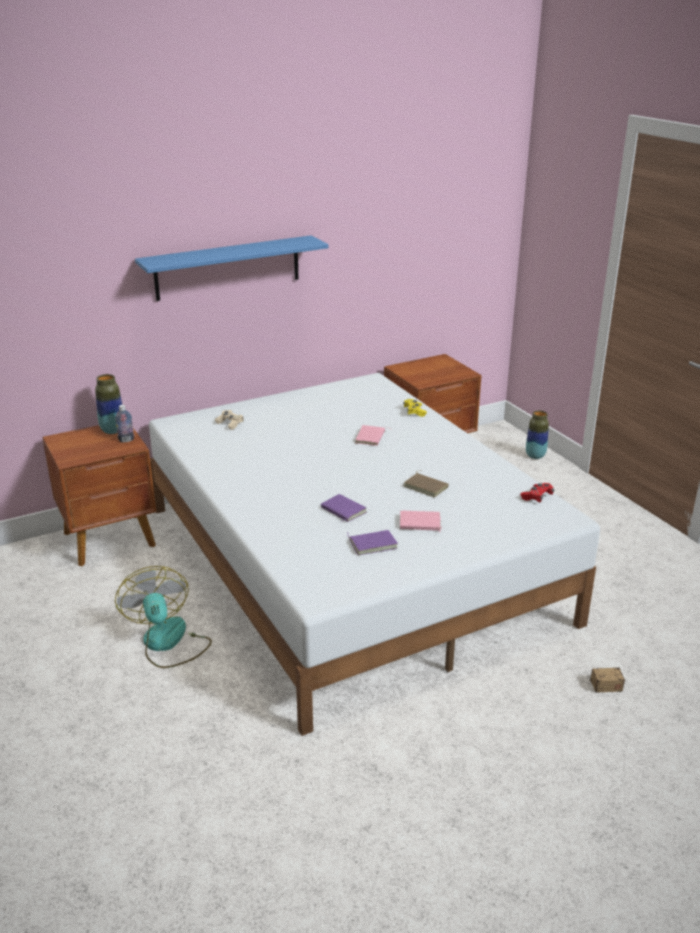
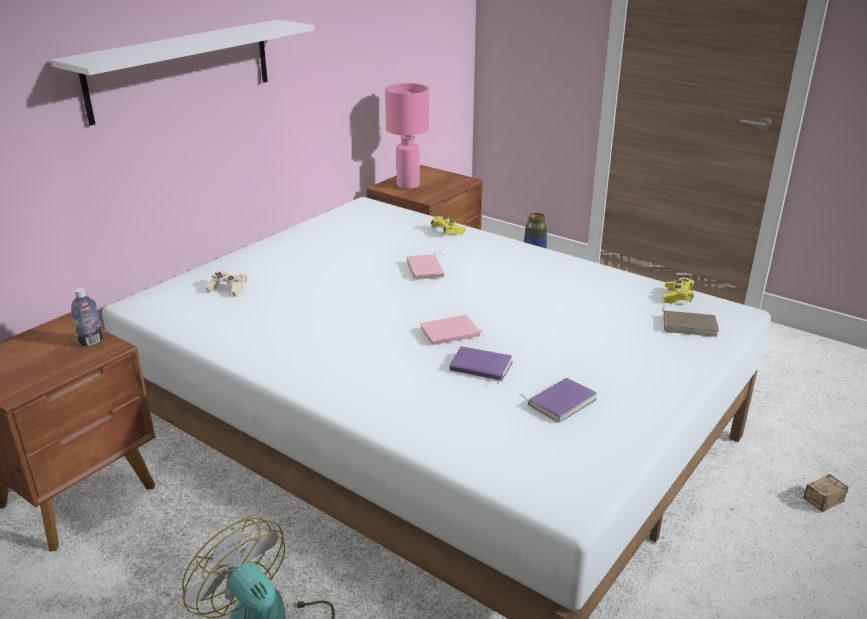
camera: 25 degrees left, 0 degrees up
(113, 430) = (59, 333): vase -> none
(228, 268) = (181, 69): blue shelf -> white shelf
(417, 369) = (408, 185): none -> pink table lamp
(419, 524) = (589, 361): pink book -> pink book (450, 334)
(426, 486) = (549, 313): brown book -> brown book (689, 325)
(537, 497) = (677, 297): red game controller -> yellow game controller

